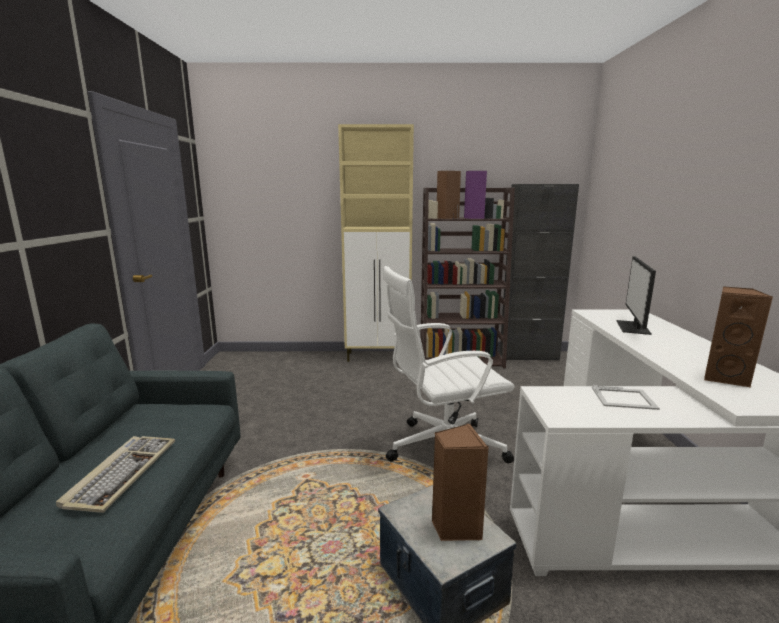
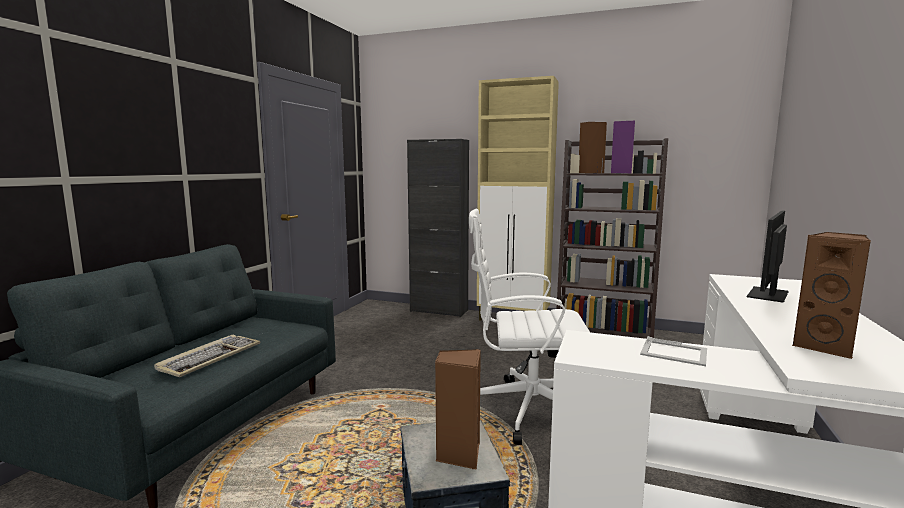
camera: 20 degrees right, 5 degrees down
(528, 356) = (691, 338): black cabinet -> black cabinet (439, 311)

